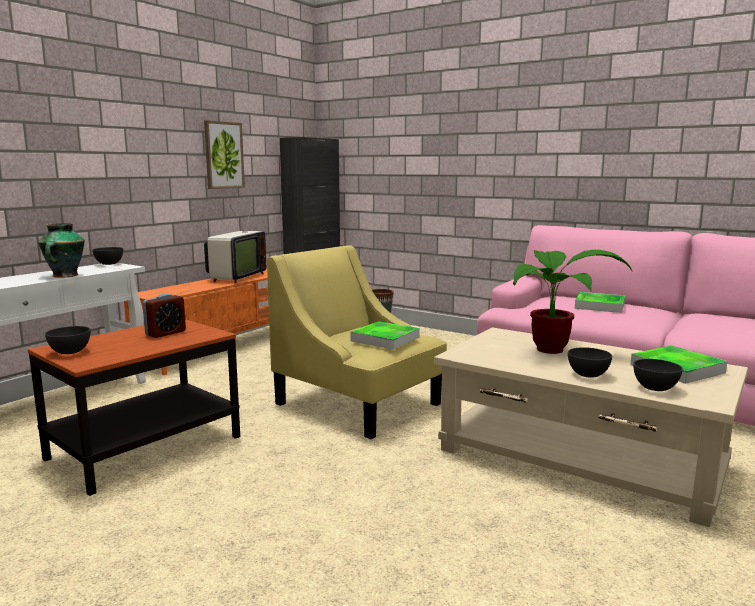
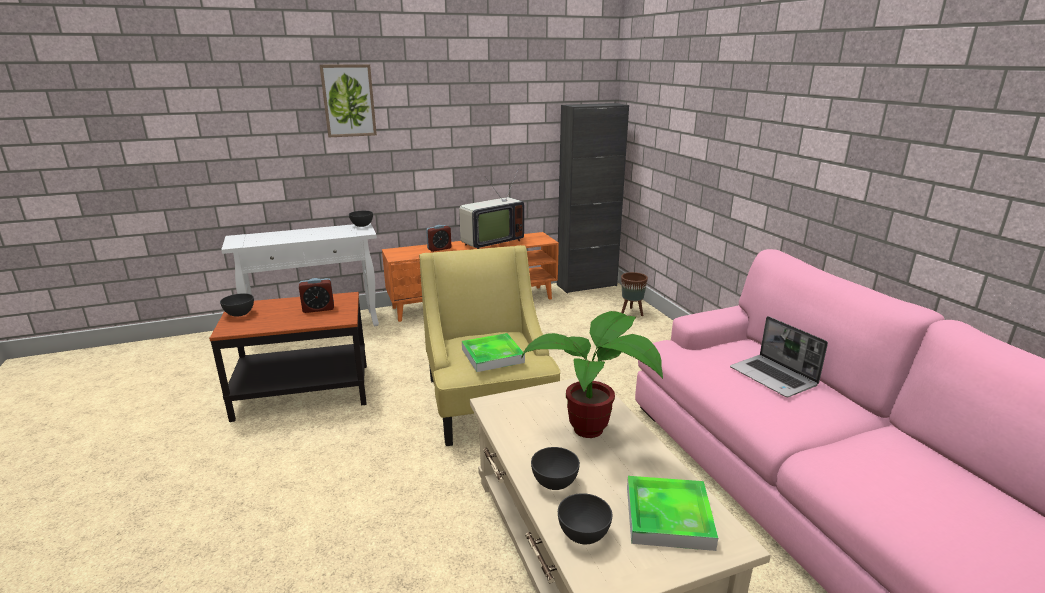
camera: 35 degrees right, 10 degrees up
(64, 276) = (309, 237): vase -> none
(191, 286) = (439, 248): none -> alarm clock
(223, 155) = (492, 125): picture -> picture (348, 100)
(599, 306) = (774, 377): tray -> laptop

